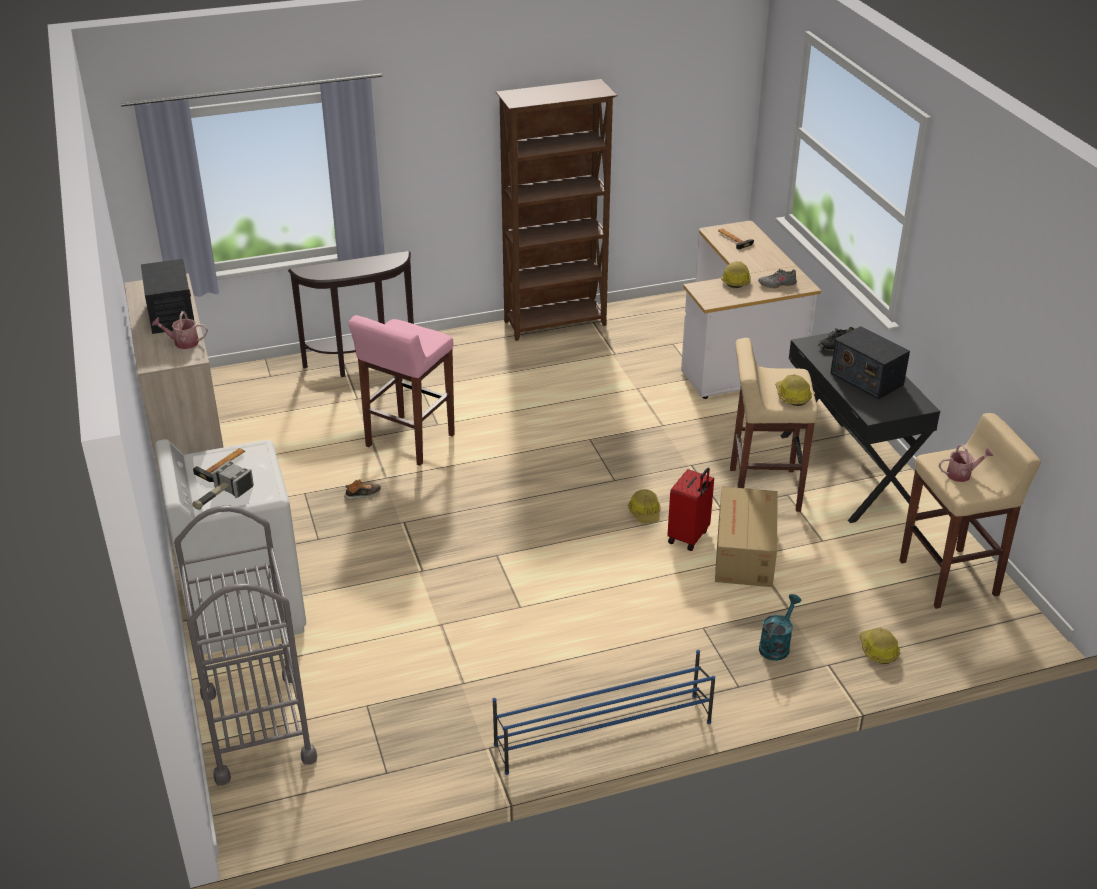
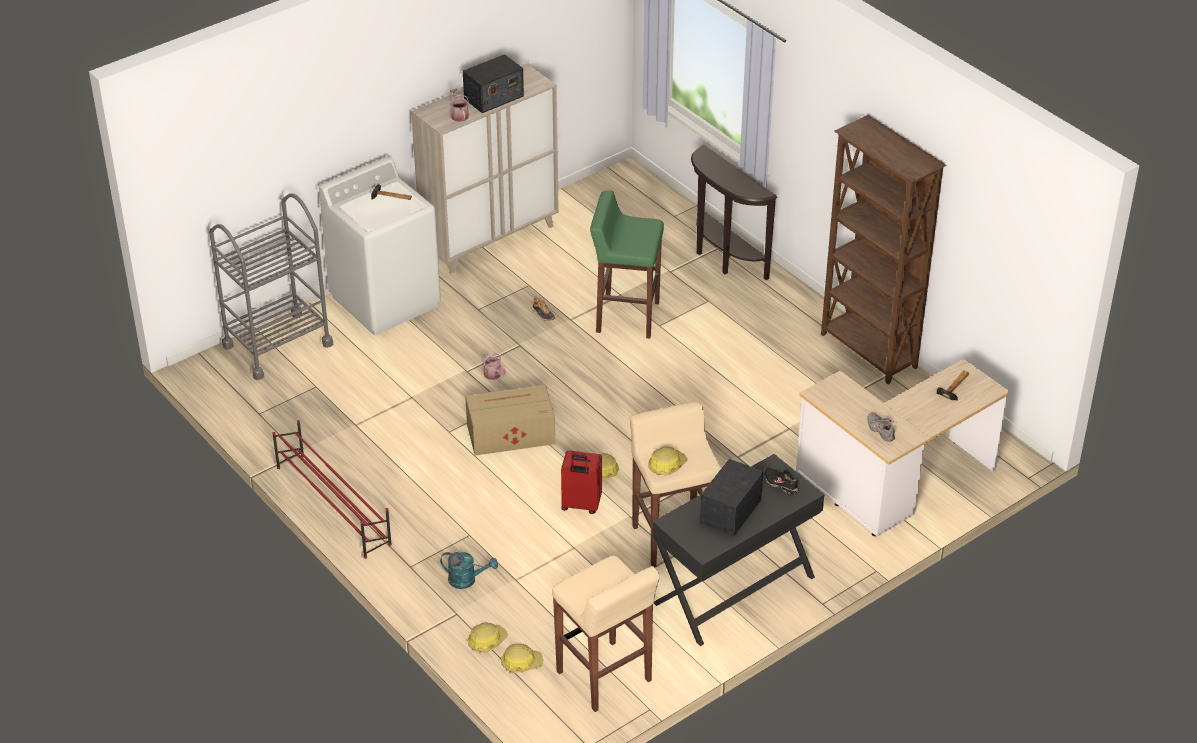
camera: 70 degrees right, 5 degrees up
(220, 497) = (356, 207): hammer -> none
(409, 441) = (626, 317): pink stool -> green stool
(602, 733) = (333, 505): blue shoe rack -> red shoe rack
(736, 280) = (869, 402): hard hat -> hard hat (521, 663)
(743, 554) = (574, 542): cardboard box -> cardboard box (509, 433)
(962, 474) = (596, 583): watering can -> watering can (494, 375)

